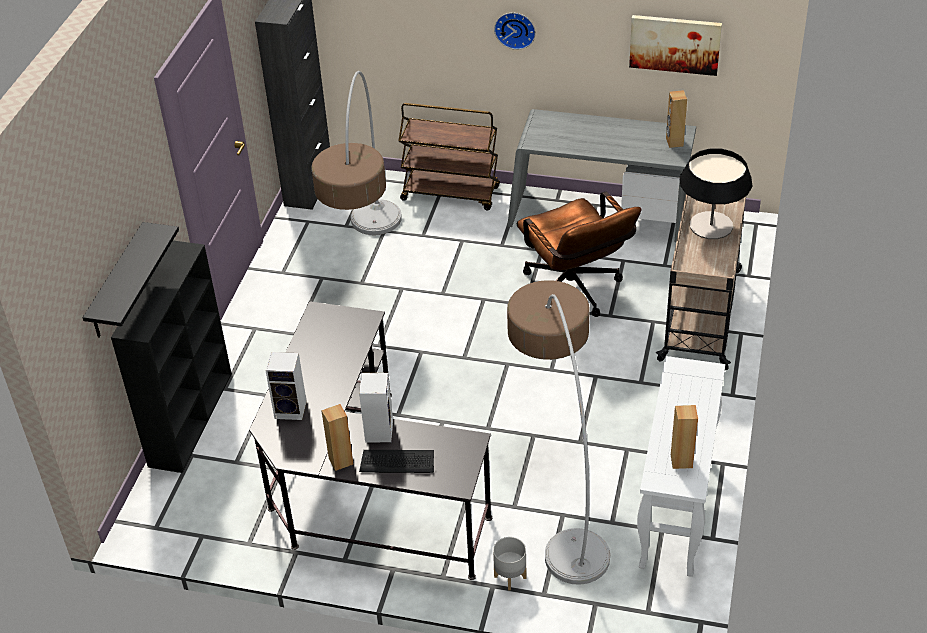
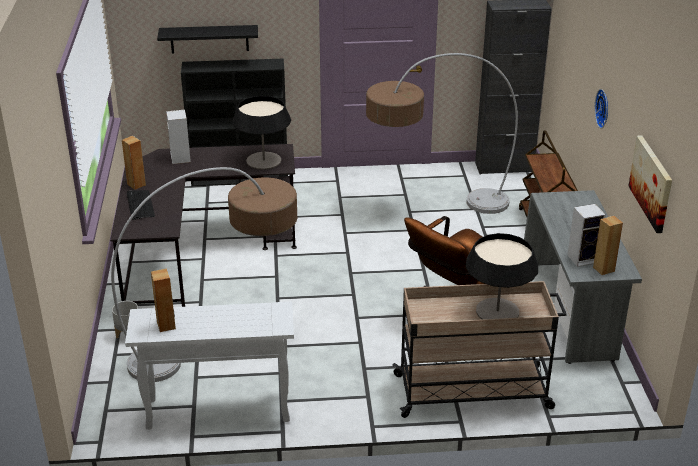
camera: 70 degrees right, 10 degrees down
(340, 333) = (264, 160): none -> table lamp
(378, 430) = (169, 192): speaker -> speaker (583, 258)

